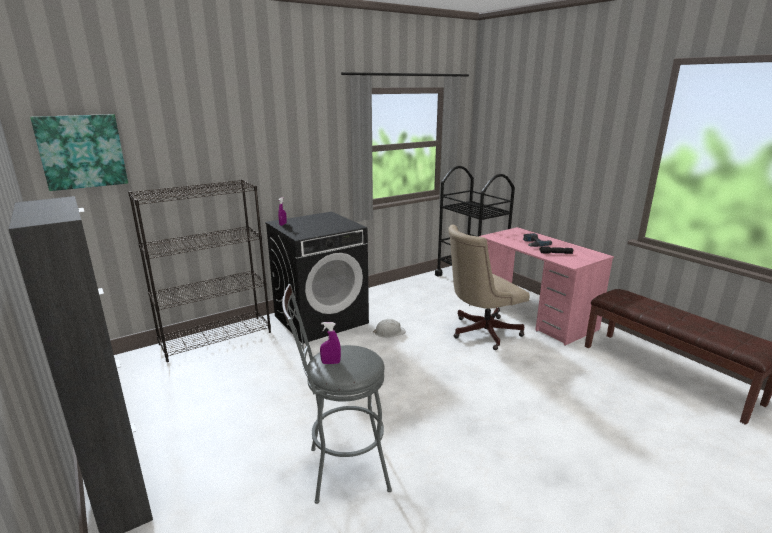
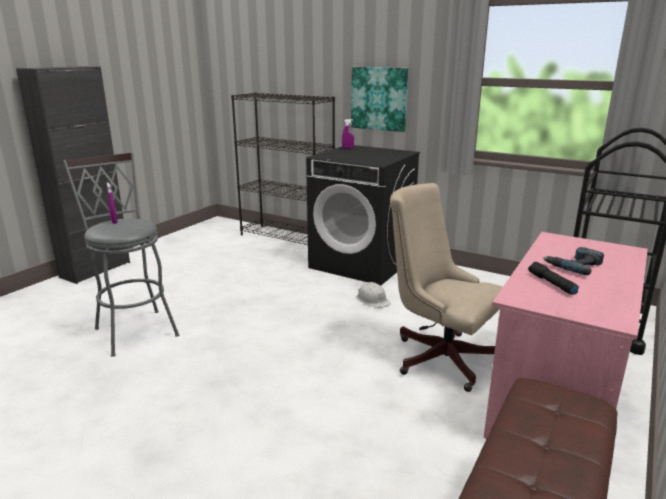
camera: 65 degrees right, 0 degrees up
(82, 151) = (235, 57): picture -> picture (379, 98)

